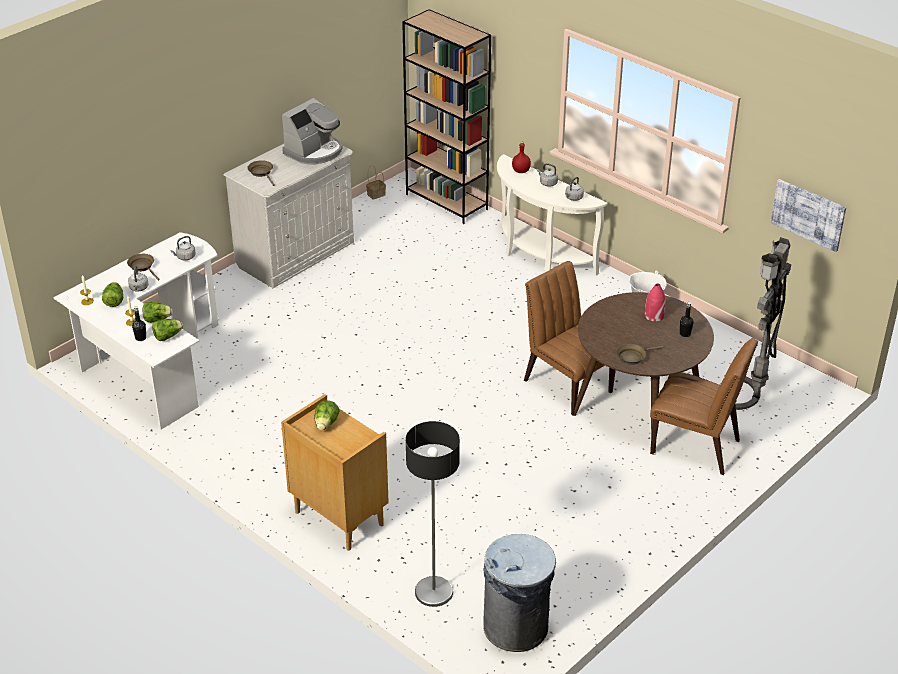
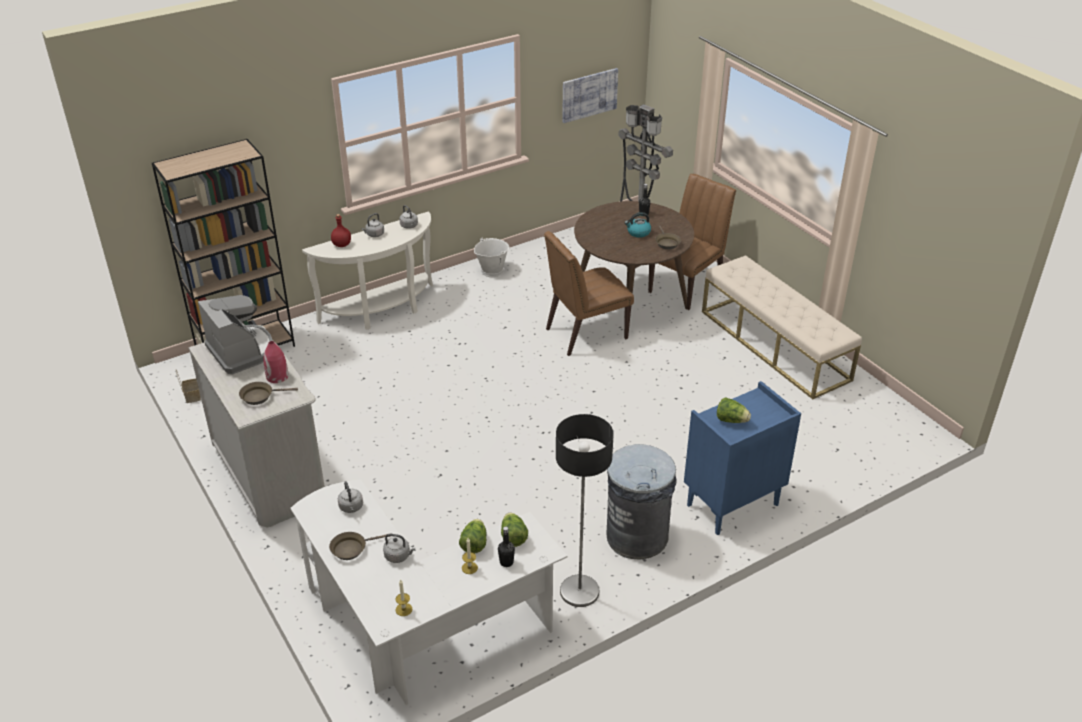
camera: 75 degrees left, 0 degrees up
(114, 301) = (416, 582): lettuce -> none
(338, 518) = (732, 505): brown cabinet -> blue cabinet
(433, 591) = (838, 459): floor lamp -> floor lamp (579, 591)
(516, 628) = (883, 419): grey trash can -> grey trash can (637, 536)
(617, 528) = (774, 345): none -> beige bench
(643, 335) = (638, 232): none -> kettle
(654, 315) = (613, 222): red vase -> red vase (277, 376)

